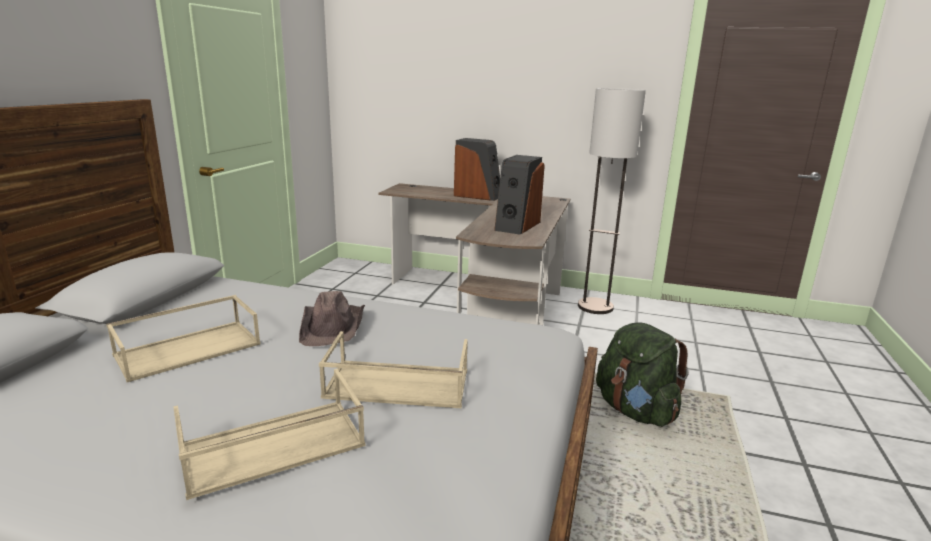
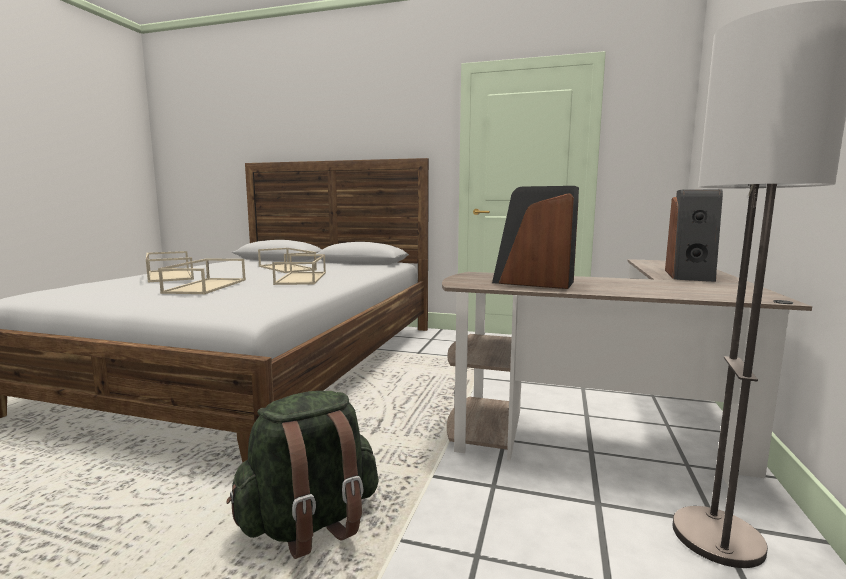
camera: 90 degrees right, 10 degrees down
(333, 326) = (302, 278): brown hat -> beige tray

